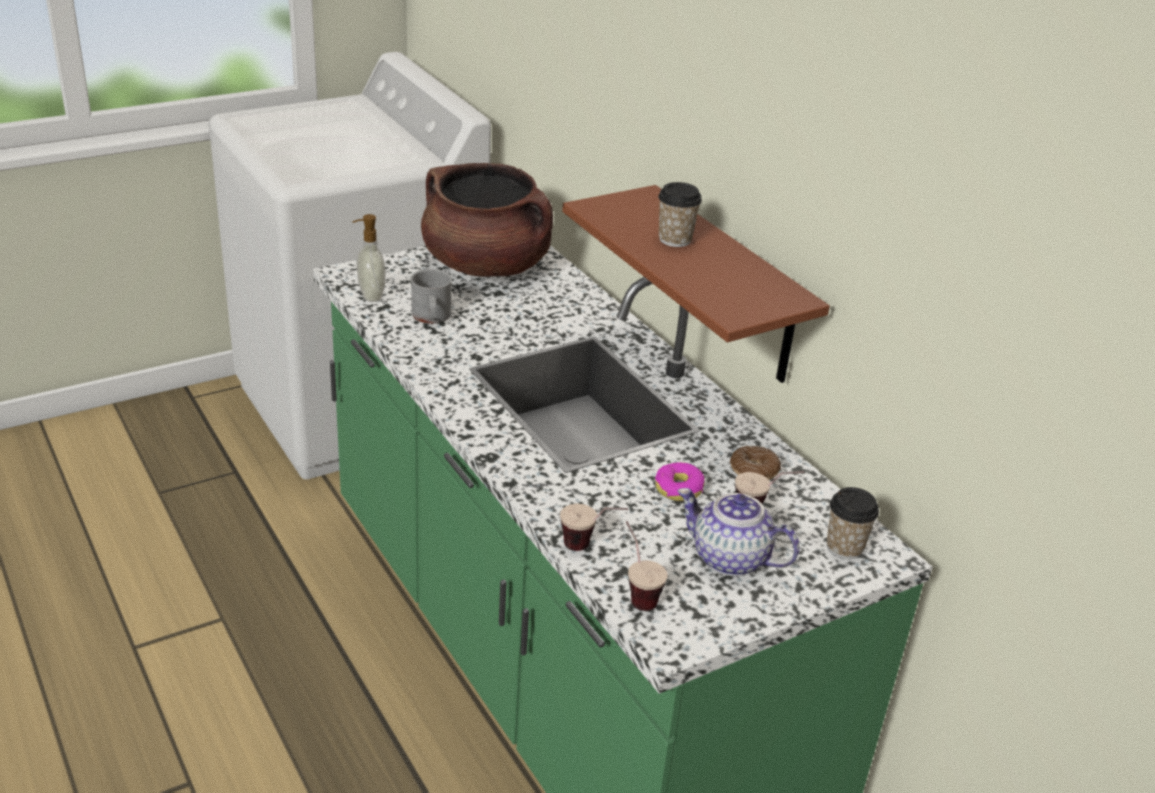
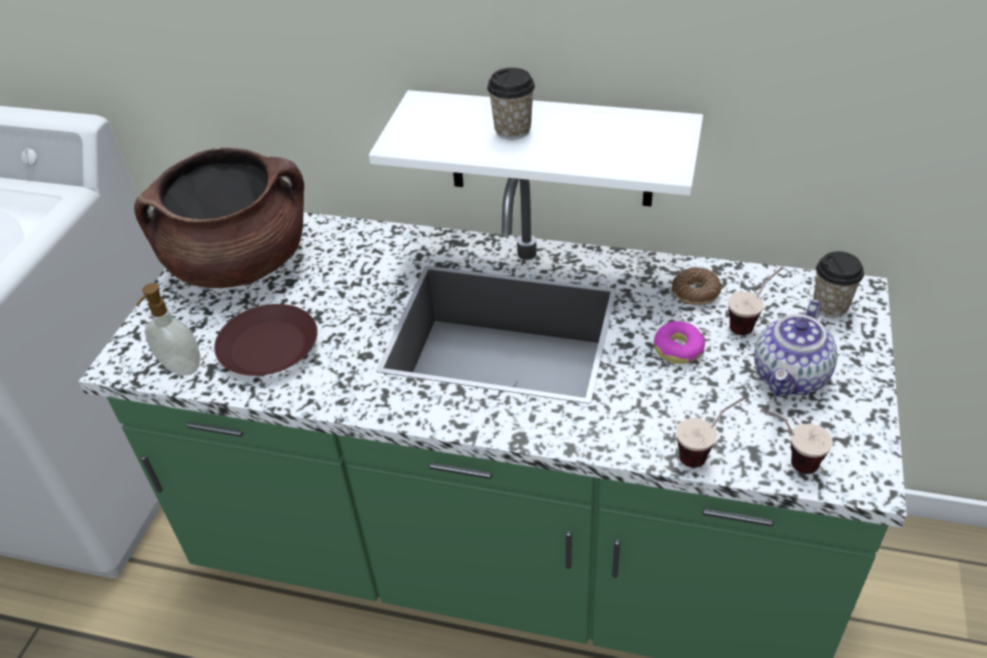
camera: 40 degrees left, 10 degrees up
(431, 317) = (270, 348): grey mug -> brown plate
(729, 287) = (551, 149): brown shelf -> white shelf
(729, 558) = (791, 377): teapot -> teapot turned 45 degrees counterclockwise

